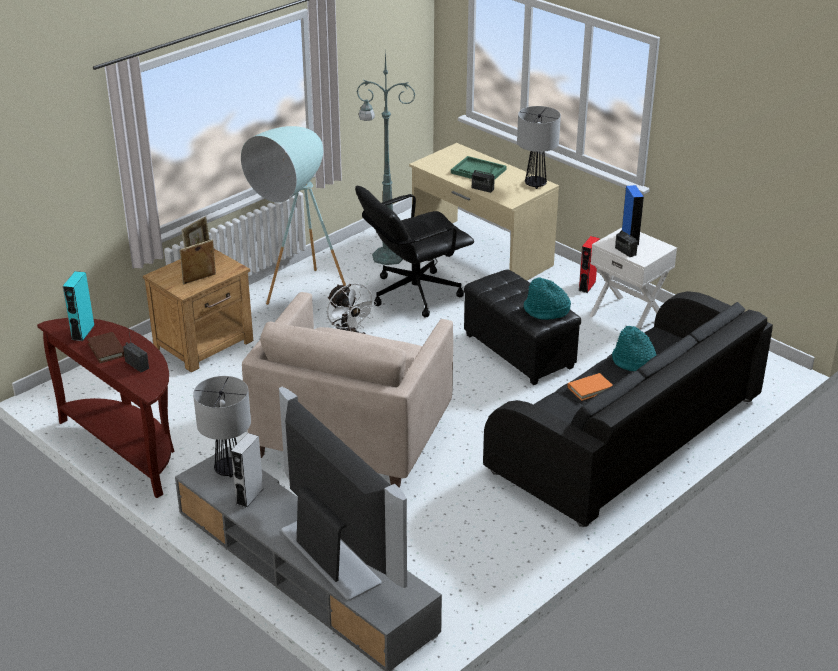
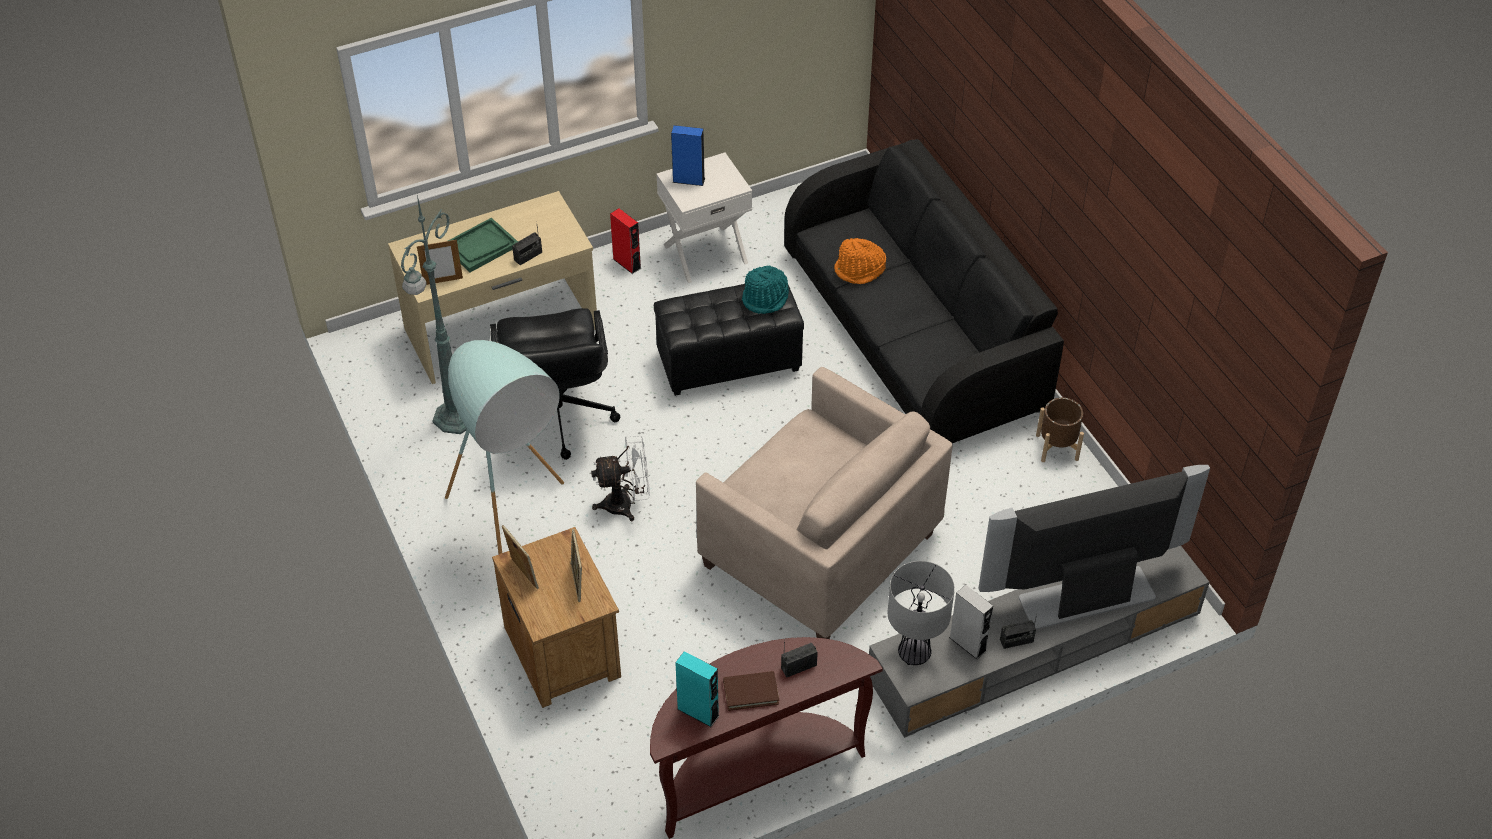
camera: 70 degrees left, 15 degrees up
(435, 167) = (443, 281): none -> picture frame
(535, 184) = (546, 209): table lamp -> none
(544, 545) = (1057, 447): none -> brown planter
(590, 389) = (892, 318): orange book -> none
(625, 251) = (713, 192): radio -> radio (1016, 641)
(633, 362) = (860, 270): turquoise hat -> orange hat

